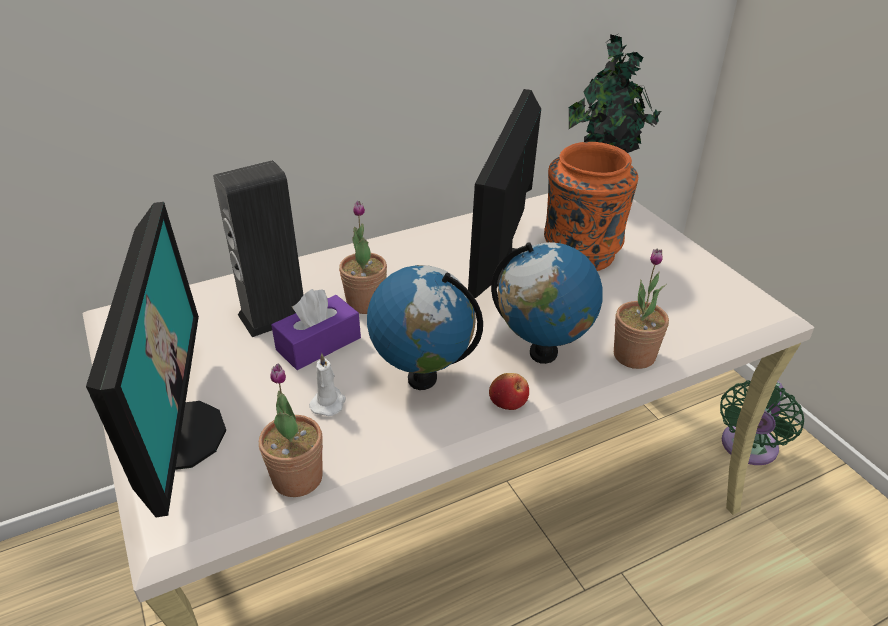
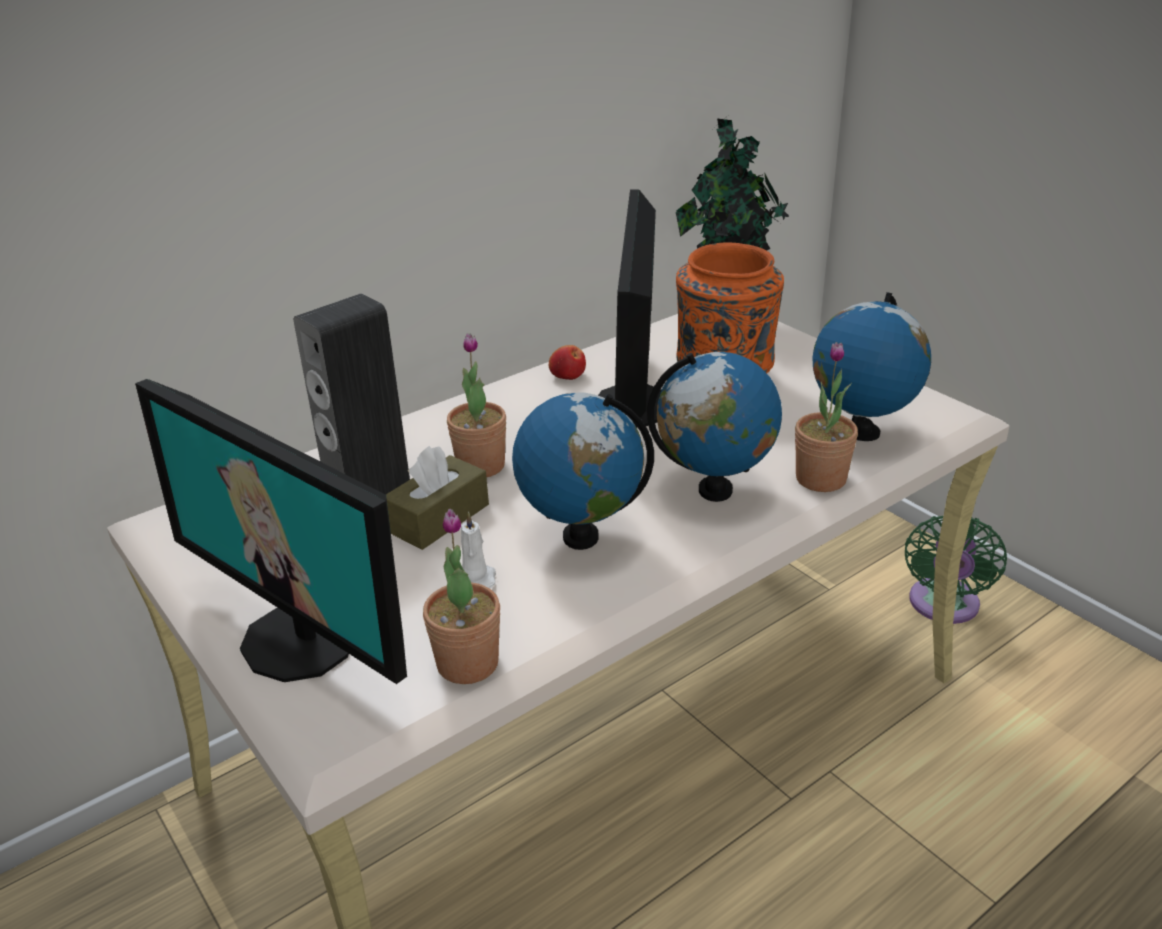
camera: 10 degrees left, 5 degrees down
(180, 435) = (301, 641): monitor -> monitor turned 150 degrees clockwise
(318, 344) = (438, 518): purple tissue box -> brown tissue box
(508, 402) = (692, 547): apple -> apple (567, 376)
(681, 317) = (860, 432): none -> globe

